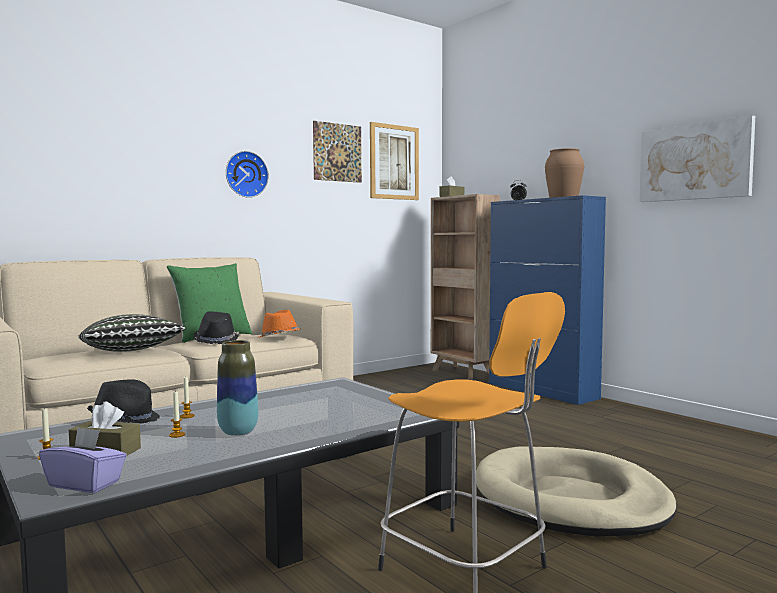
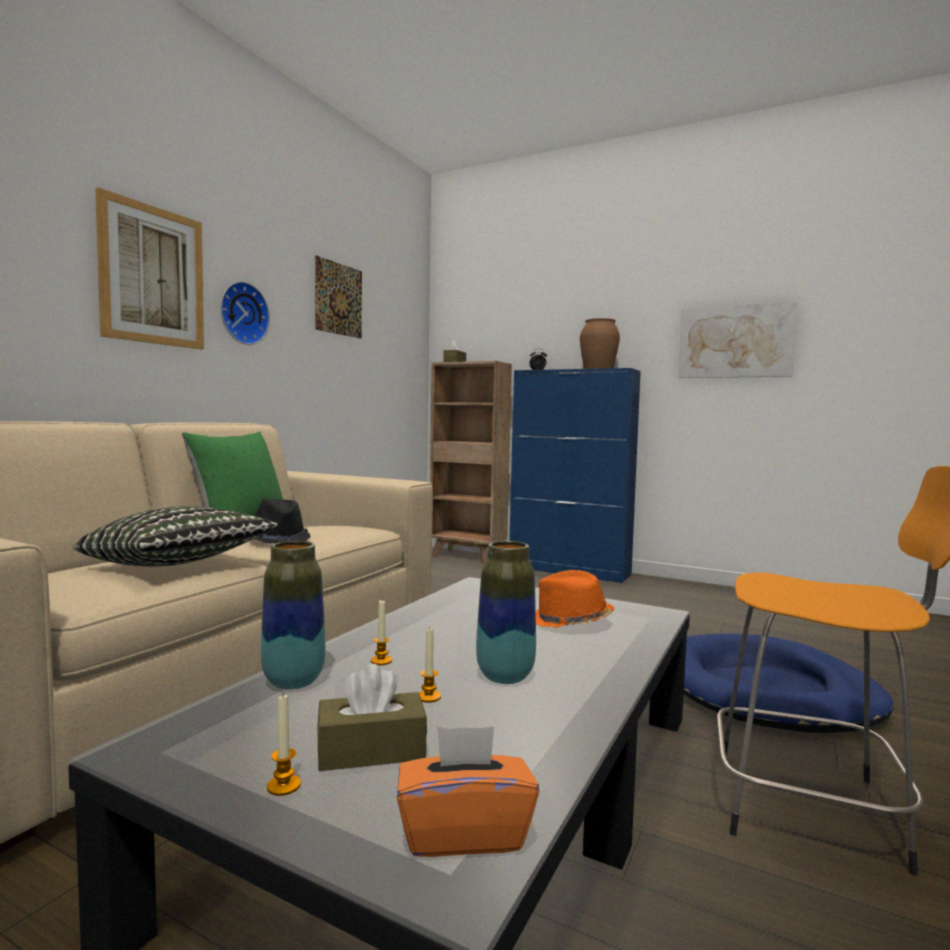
camera: 25 degrees left, 0 degrees up
(85, 484) = (464, 832): purple tissue box -> orange tissue box
(125, 420) = (293, 682): black hat -> vase
(279, 338) = (357, 531): orange hat -> orange hat (570, 622)
(394, 162) = (390, 318): picture -> picture (152, 275)
(570, 499) = (766, 691): beige dog bed -> blue dog bed

